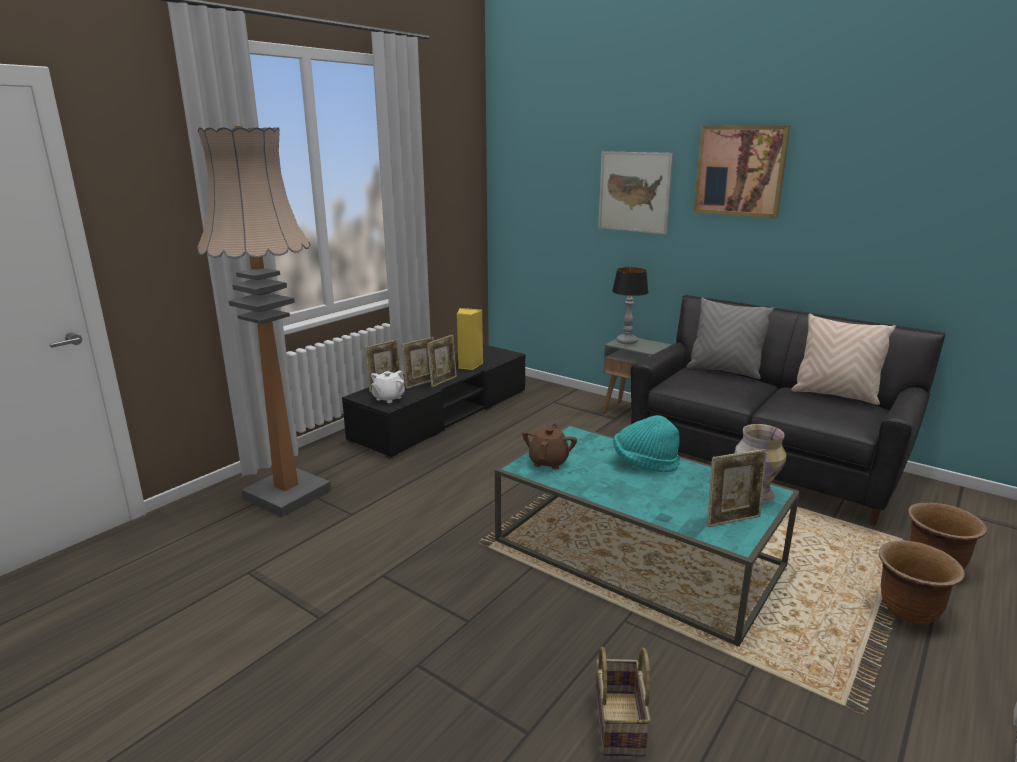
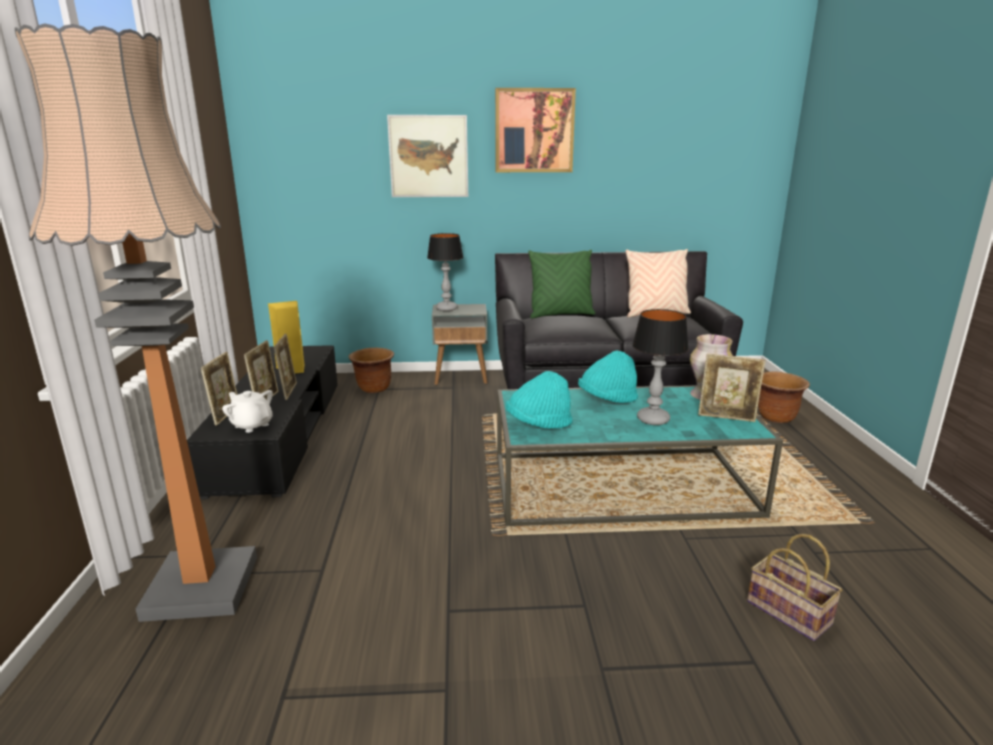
camera: 40 degrees left, 0 degrees up
(388, 398) = (252, 425): white teapot -> white teapot turned 135 degrees clockwise
(548, 462) = (538, 424): brown teapot -> turquoise hat
(652, 494) = (652, 419): none -> table lamp
(724, 371) = (560, 314): grey pillow -> green pillow
(732, 520) = (726, 417): picture frame -> picture frame turned 75 degrees clockwise
(908, 611) = (804, 450): brown planter -> brown planter (374, 388)

